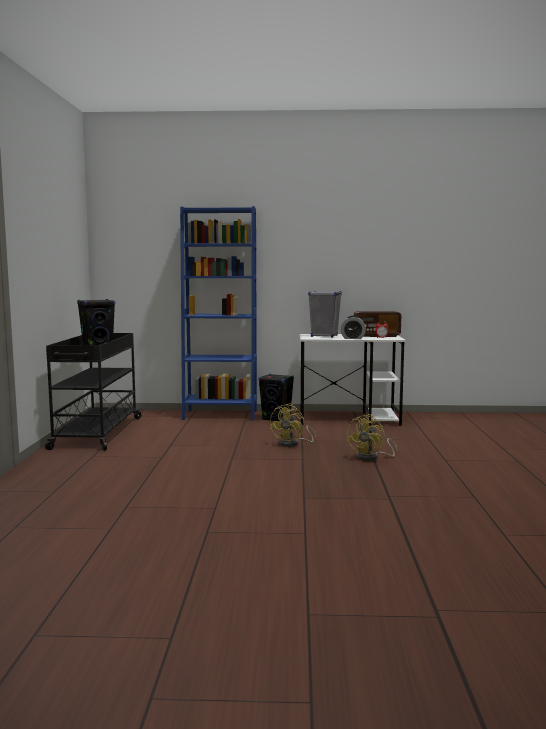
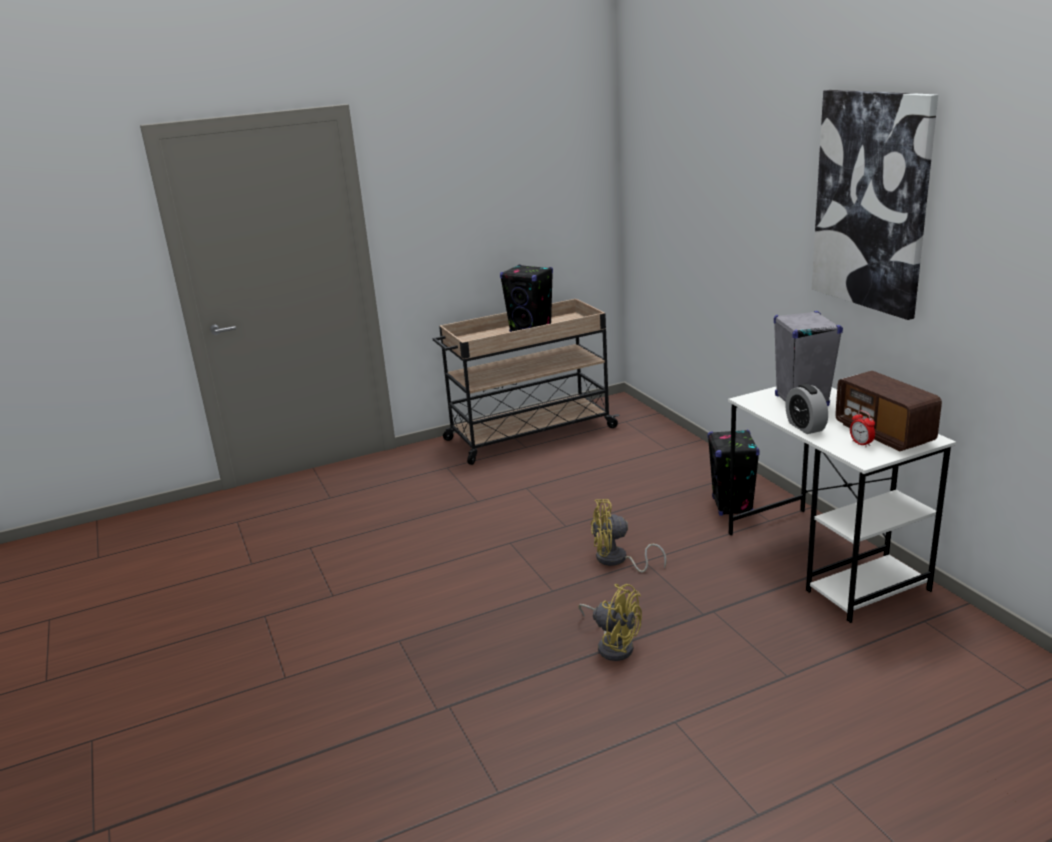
camera: 65 degrees right, 15 degrees up
(97, 433) = (528, 434): black cart -> beige cart
(220, 415) = (699, 463): blue bookcase -> none
(329, 235) = (871, 201): none -> picture
(371, 458) = (613, 645): yellow fan -> yellow fan turned 150 degrees counterclockwise

